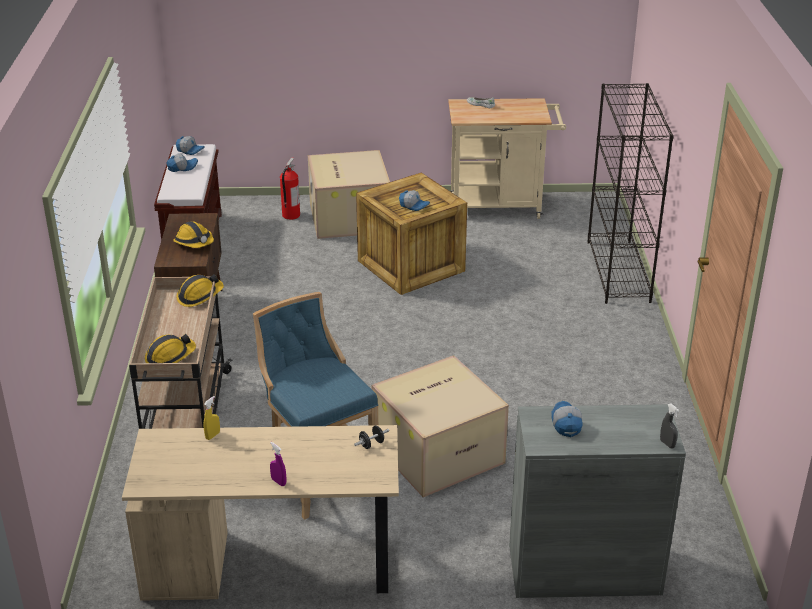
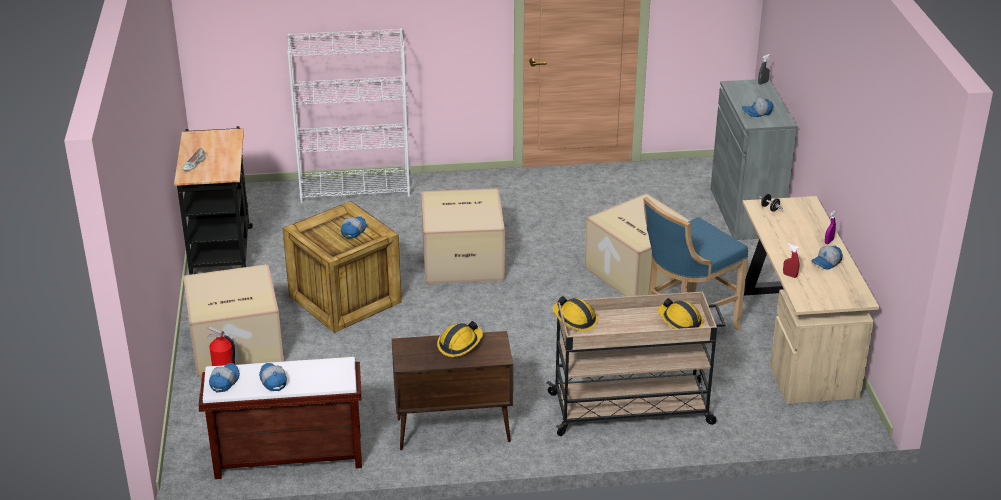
camera: 95 degrees left, 0 degrees up
(212, 435) = (790, 275): yellow spray bottle -> red spray bottle
(230, 471) = (826, 263): none -> cap
(476, 332) = (464, 259): none -> cardboard box
(501, 206) = (221, 249): beige cart -> black cart
(618, 271) = (355, 189): black bookcase -> white bookcase

